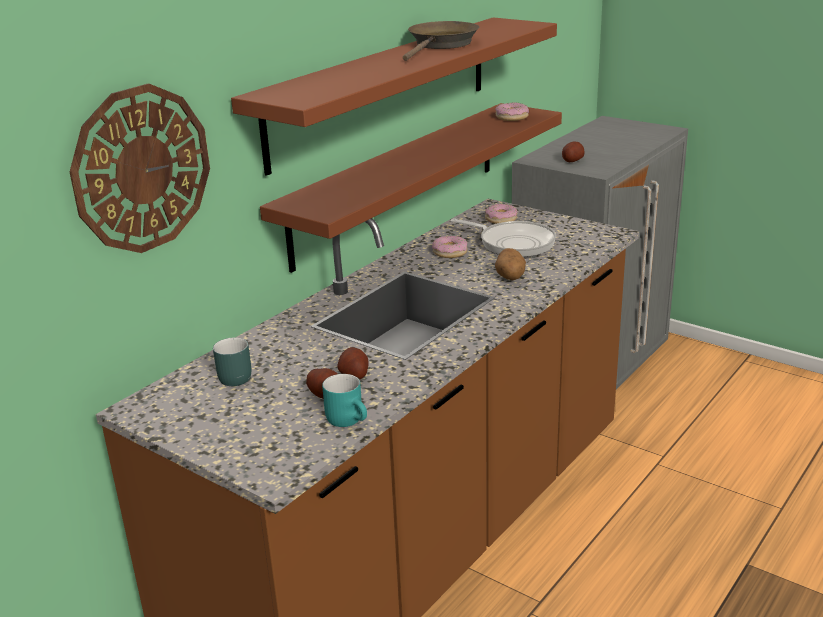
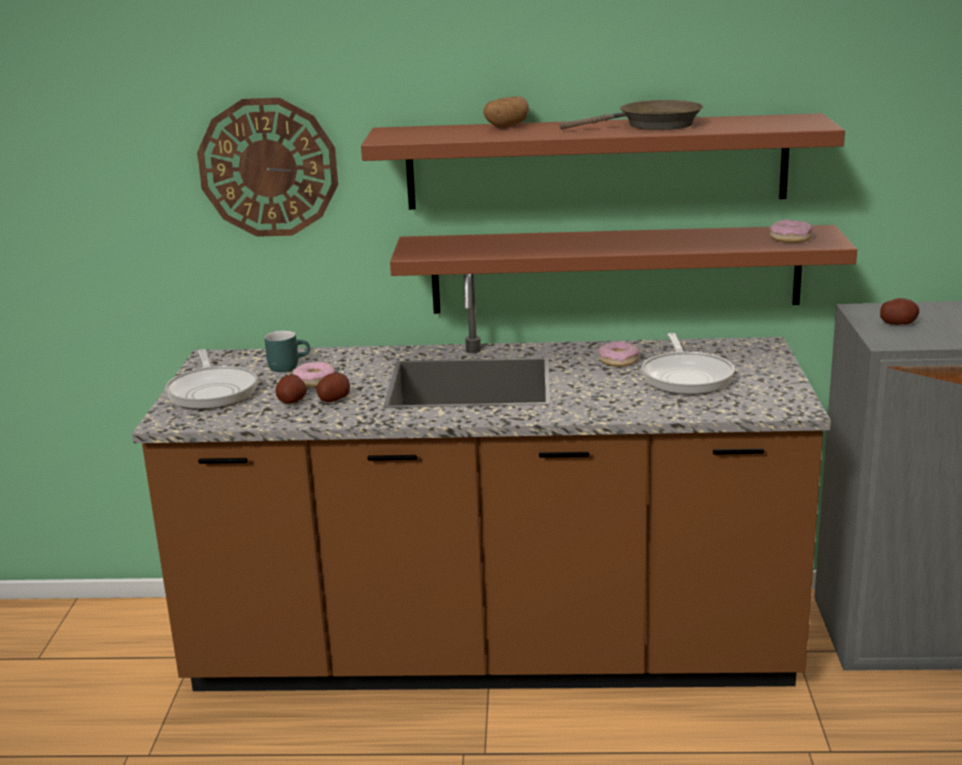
camera: 55 degrees right, 5 degrees down
(234, 430) = (212, 391): none -> frying pan
(350, 420) = (264, 419): turquoise mug -> none
(501, 219) = (737, 356): donut -> donut (314, 381)
(510, 277) = (603, 397): potato -> potato (506, 127)

